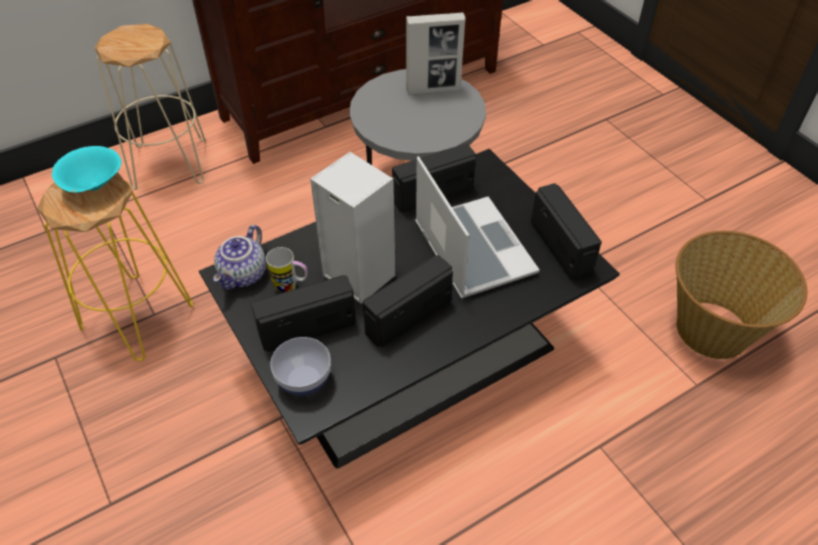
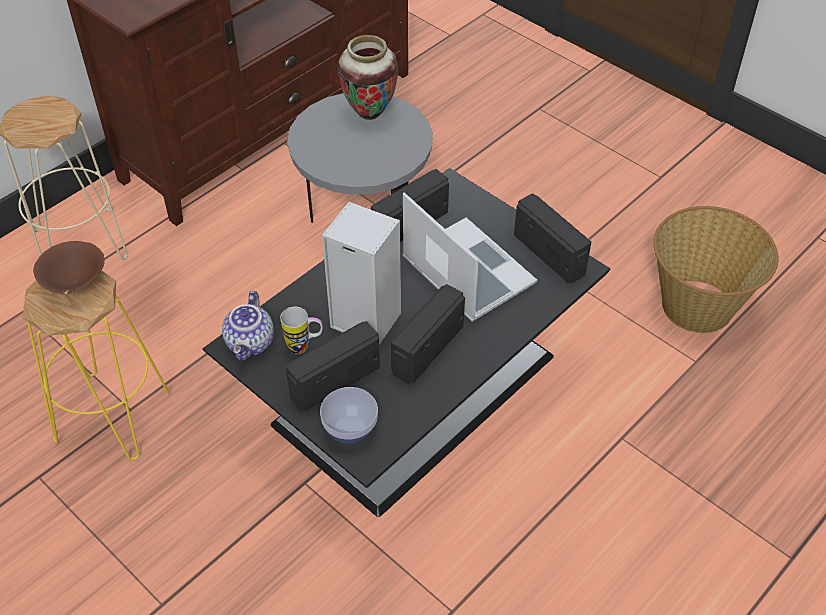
camera: 15 degrees left, 0 degrees up
(93, 187) = (74, 284): turquoise bowl -> brown bowl
(433, 90) = (370, 114): picture frame -> vase

